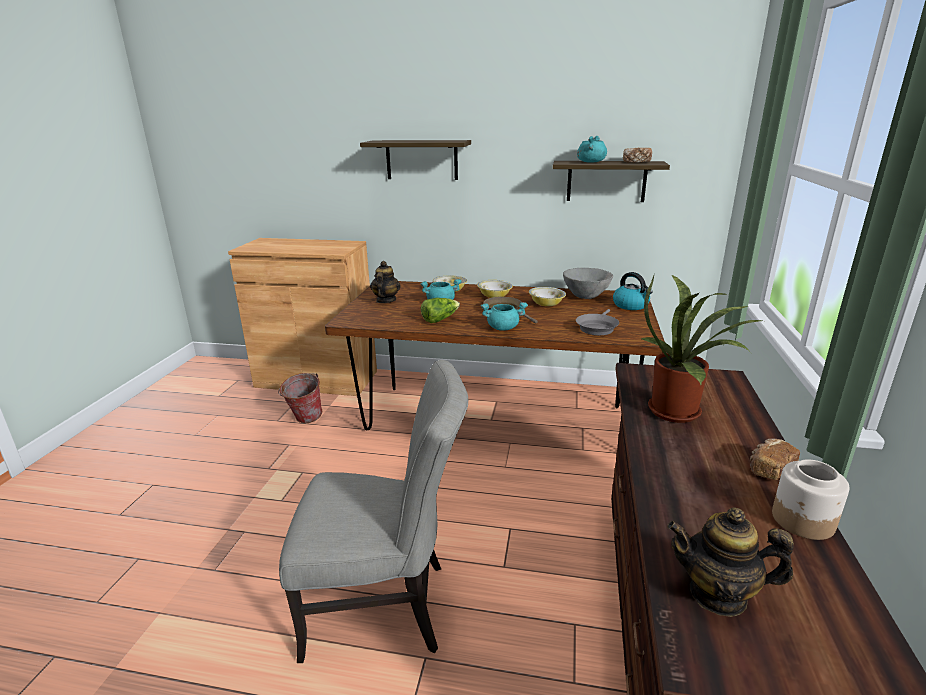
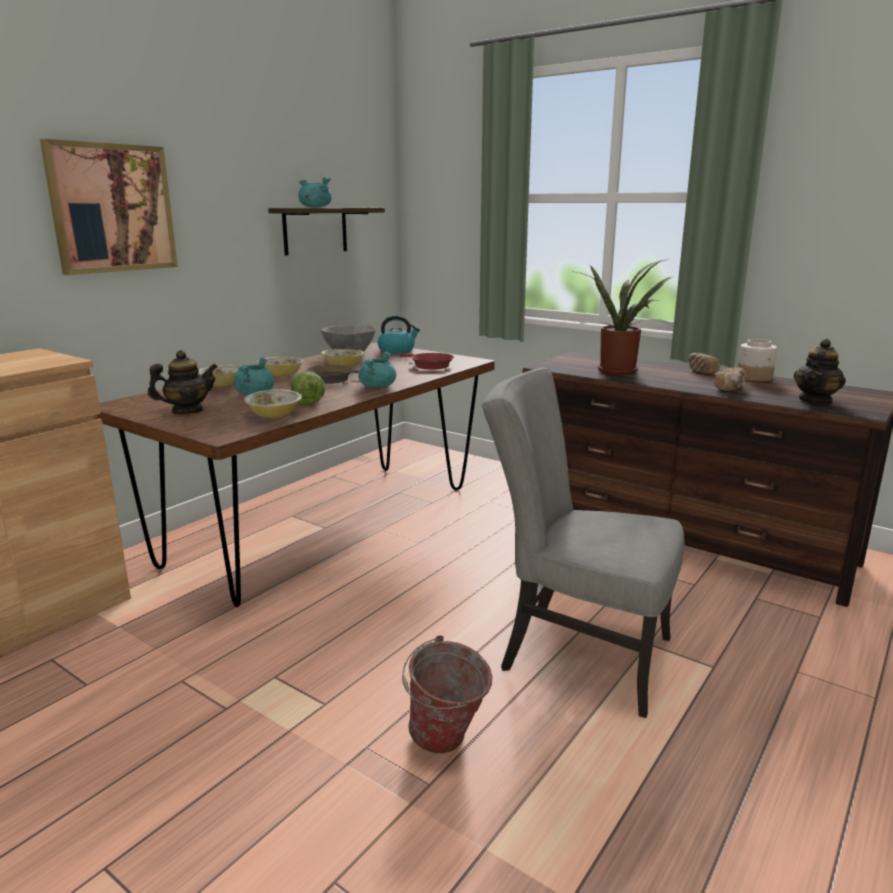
camera: 65 degrees left, 5 degrees down
(304, 420) = (127, 656): bucket -> bucket (446, 743)
(385, 300) = (187, 411): teapot -> teapot turned 120 degrees clockwise
(386, 606) = (575, 652): grey chair -> grey chair turned 90 degrees counterclockwise
(396, 321) = (274, 415): none -> bowl
(421, 160) = (112, 208): shelf -> picture
(597, 328) = (429, 365): grey frying pan -> red frying pan
(636, 162) = (347, 207): bread -> bread (730, 388)

